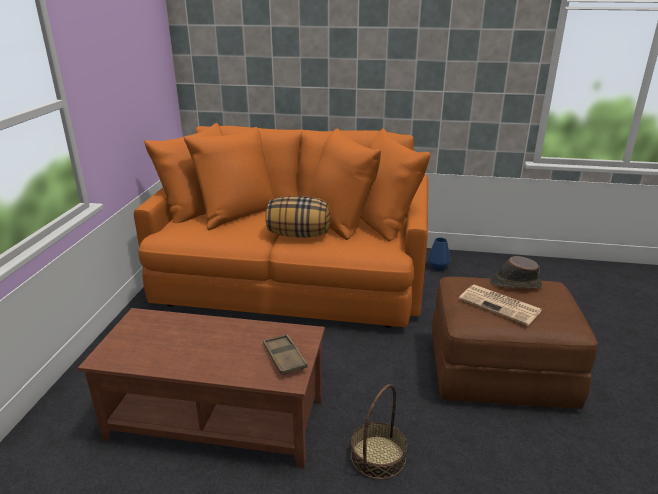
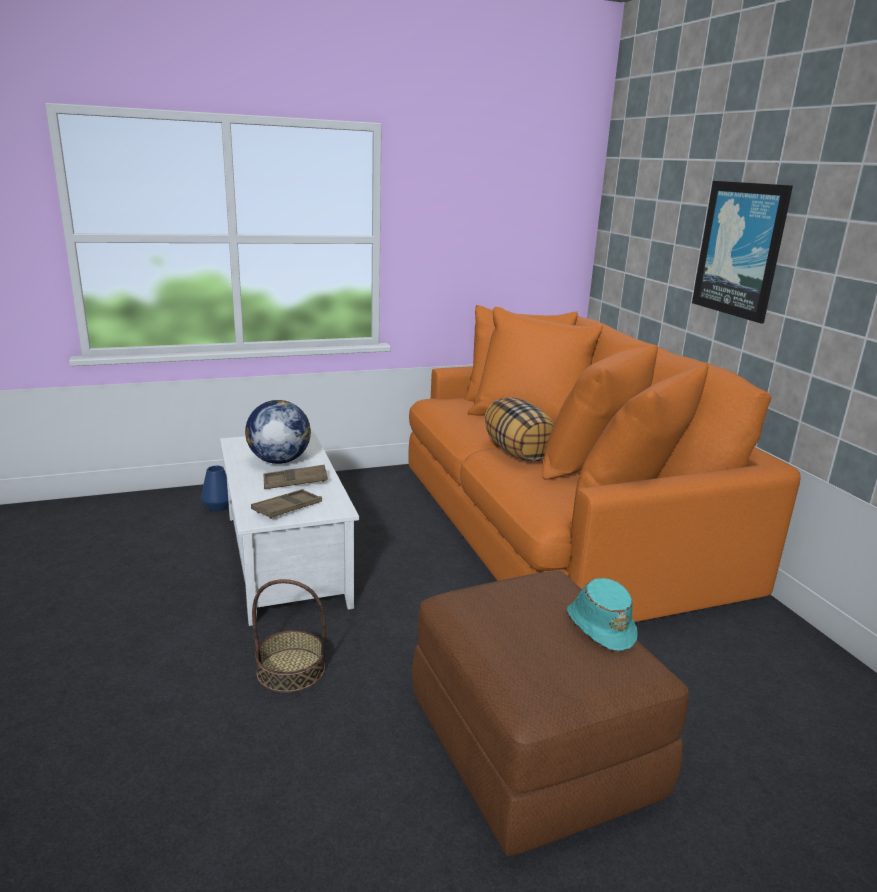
camera: 60 degrees right, 5 degrees down
(181, 341) = (279, 461): none -> globe
(218, 418) = (287, 559): brown coffee table -> white coffee table
(236, 342) = (295, 482): none -> brown tray
(341, 53) = (740, 249): none -> picture
(438, 267) = (746, 630): blue vase -> blue vase (218, 507)
(501, 305) = (518, 620): newspaper -> none
(515, 283) = (600, 626): brown hat -> turquoise hat

